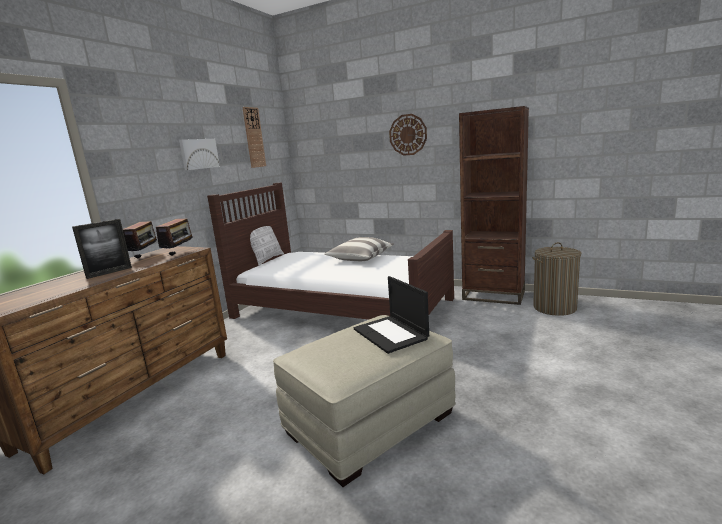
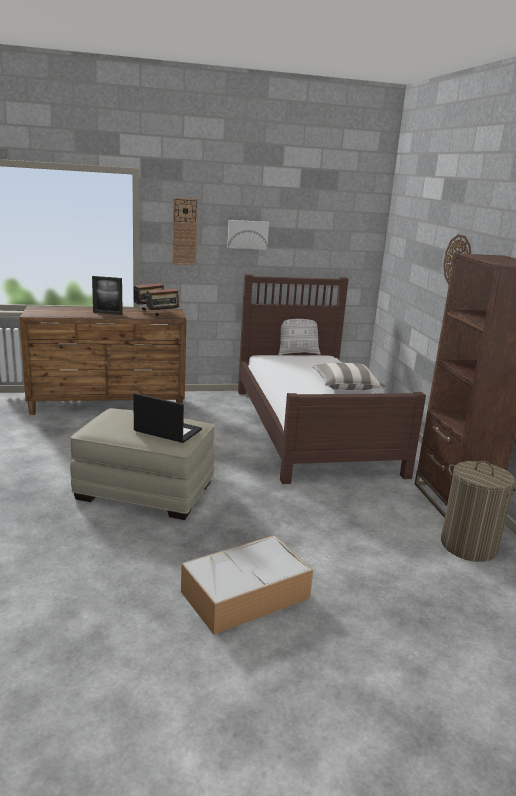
camera: 50 degrees right, 5 degrees up
(254, 137) = (327, 224): wall clock -> wall clock (184, 231)
(391, 334) = (167, 430): laptop -> laptop turned 90 degrees clockwise
(606, 416) = (244, 595): none -> storage box

